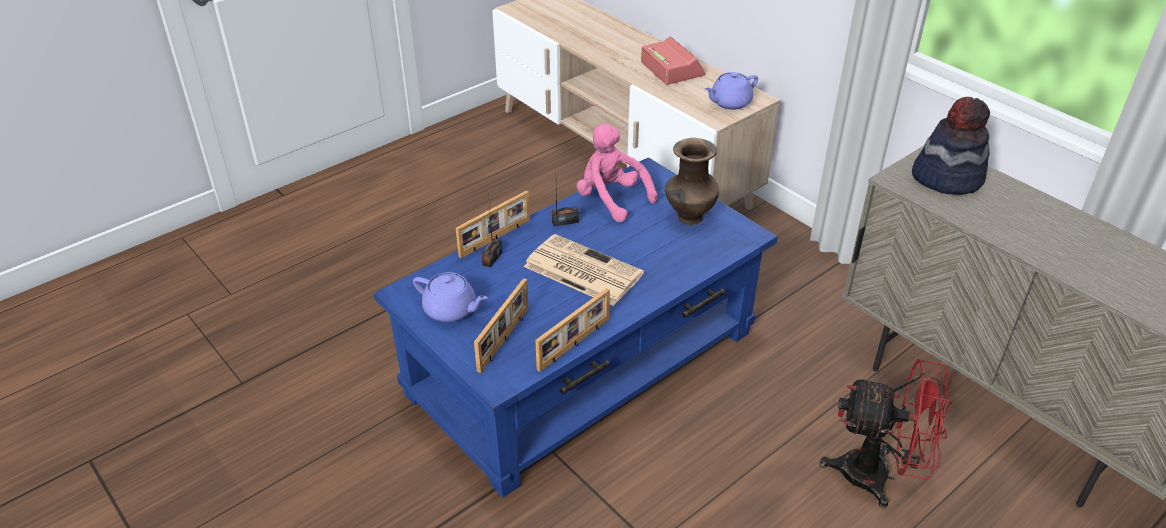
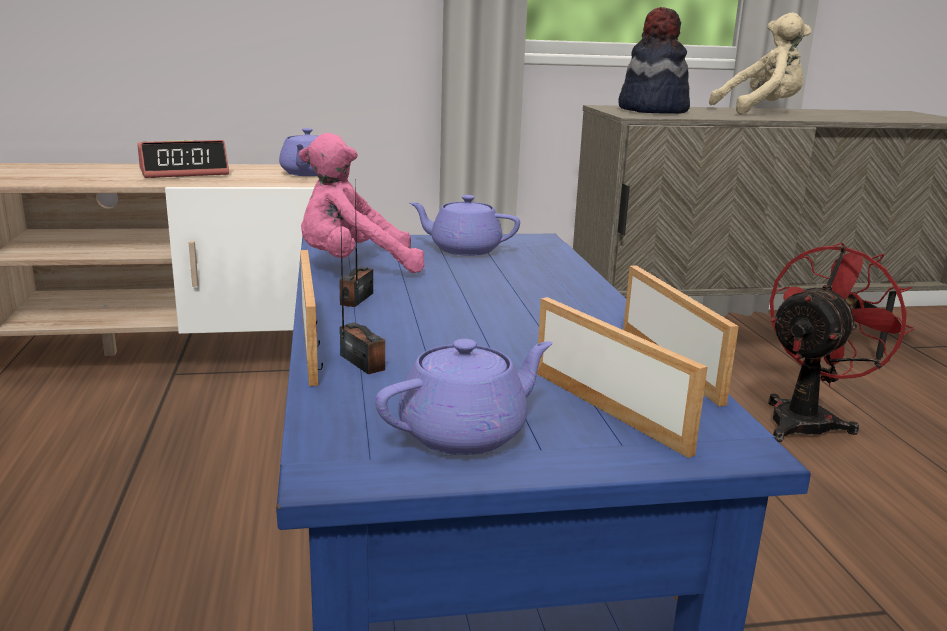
camera: 60 degrees left, 20 degrees down
(581, 270) = (490, 318): newspaper -> none
(671, 69) = (184, 172): alarm clock -> alarm clock turned 150 degrees clockwise
(689, 218) = (464, 249): brown vase -> purple teapot
(1056, 226) = (761, 111): none -> beige plush toy

